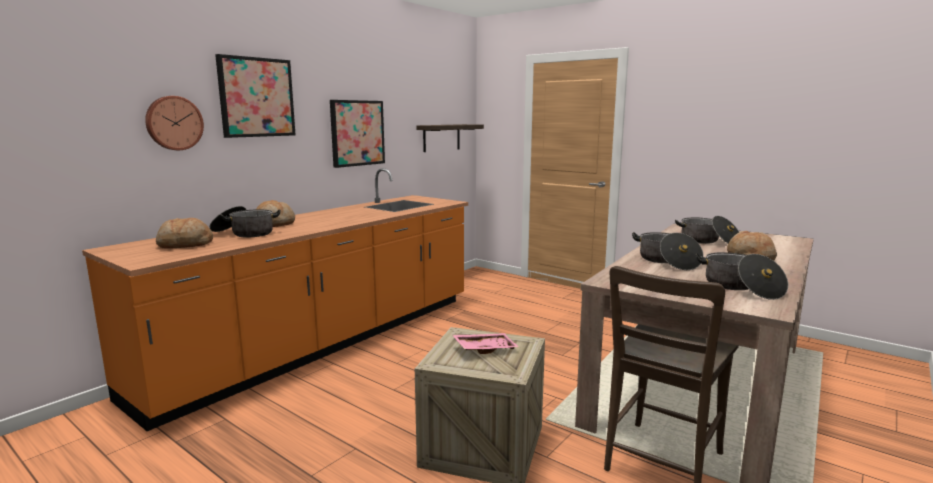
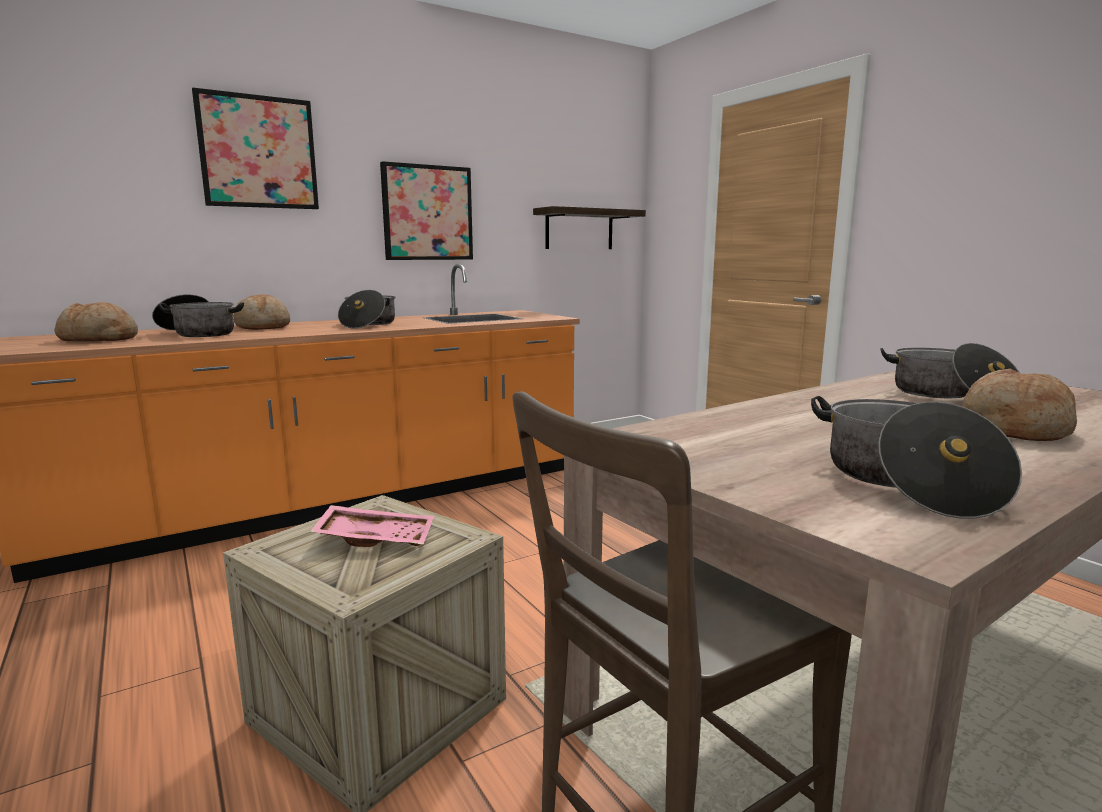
camera: 20 degrees right, 0 degrees up
(174, 123) = (128, 181): wall clock -> none
(667, 261) = (803, 419): cooking pot -> cooking pot (368, 324)

